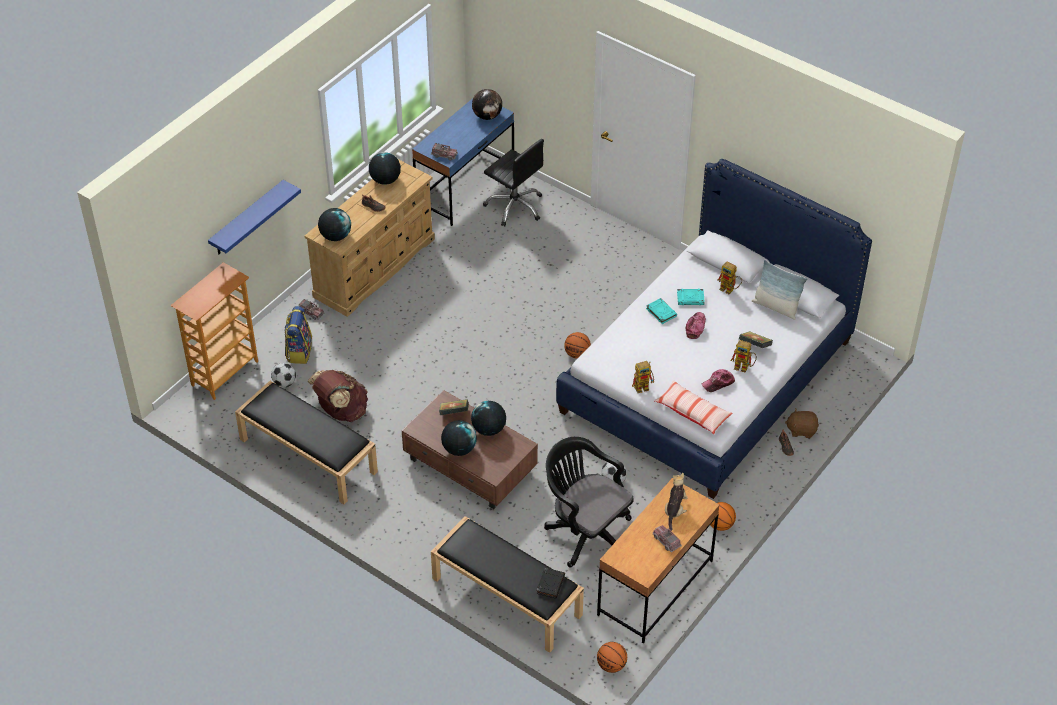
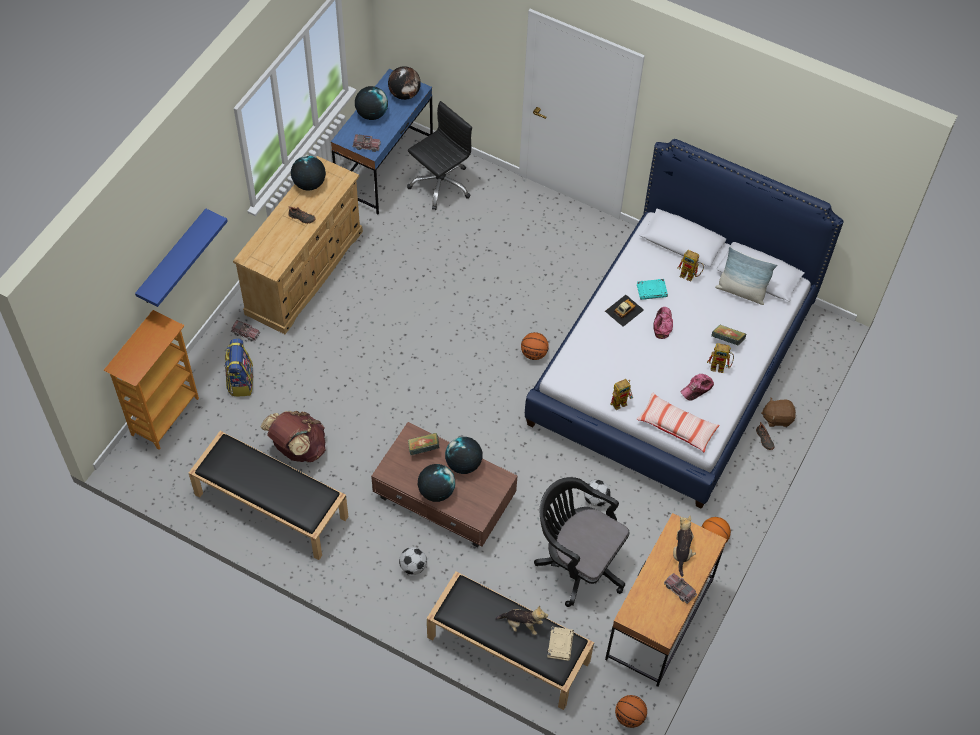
camera: 10 degrees left, 10 degrees up
(284, 383) = (231, 421): football -> football (413, 566)
(335, 236) = (267, 258): globe -> globe (371, 114)
(515, 206) = (440, 184): black office chair -> black office chair turned 75 degrees counterclockwise
(518, 564) = (522, 624): none -> plush toy
(550, 584) = (560, 644): black book -> beige book
(661, 312) = (624, 310): turquoise book -> toy car

